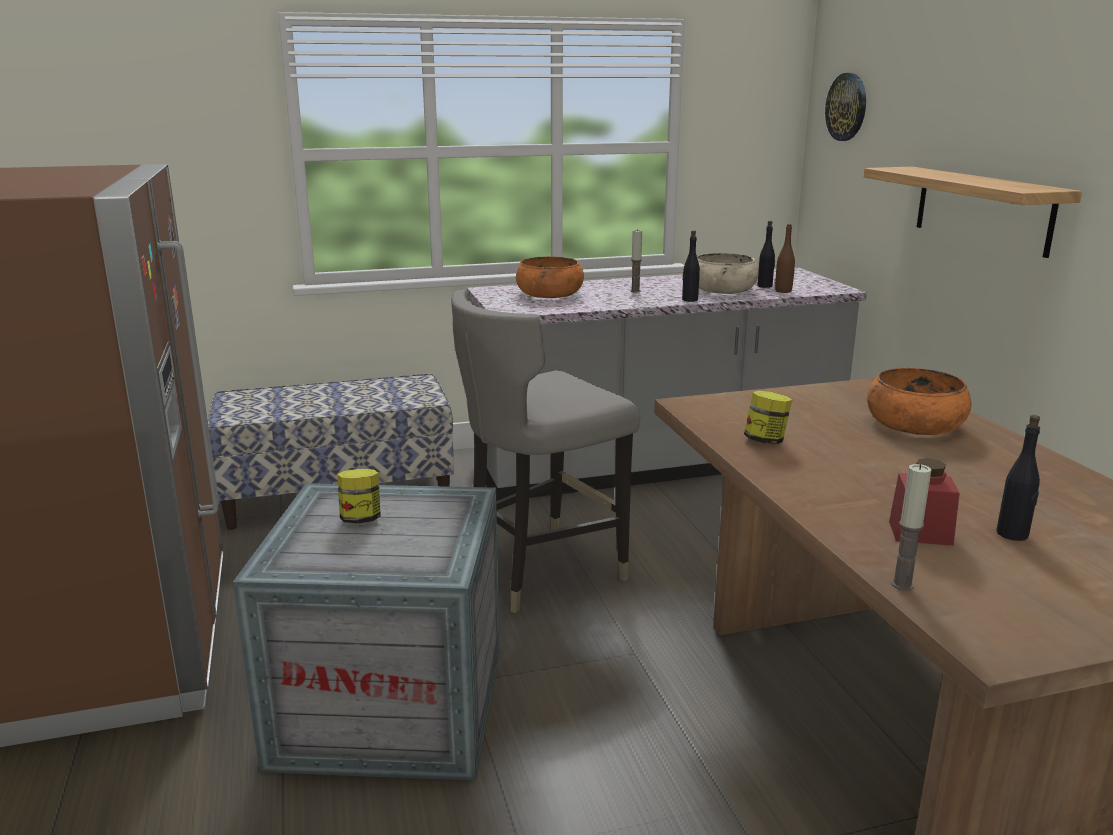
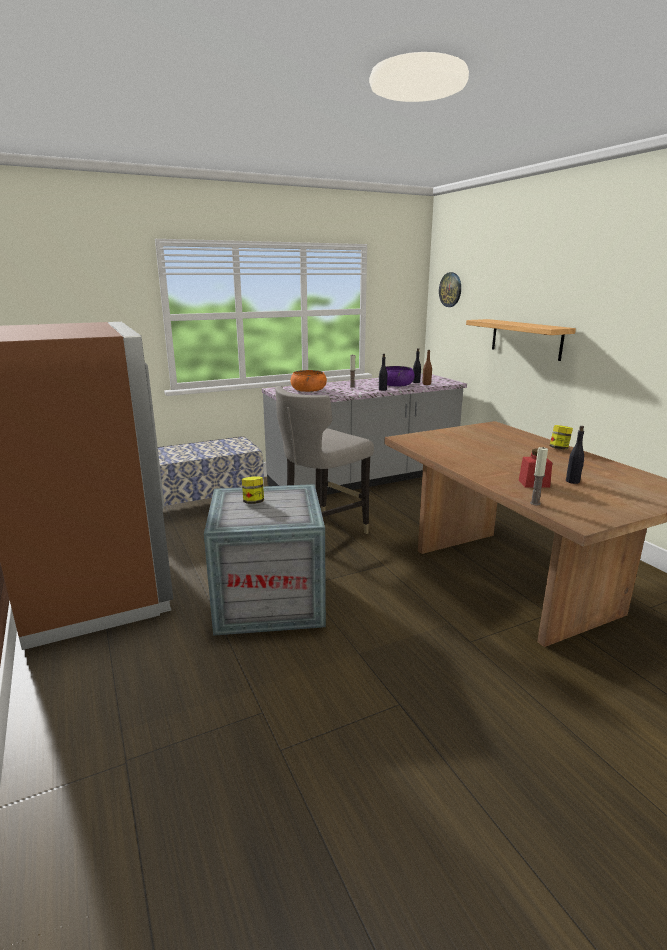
camera: 10 degrees left, 0 degrees up
(723, 290) = (396, 385): beige bowl -> purple bowl
(765, 441) = (447, 451): jar -> jar (559, 448)
(915, 424) = (512, 441): orange bowl -> none

